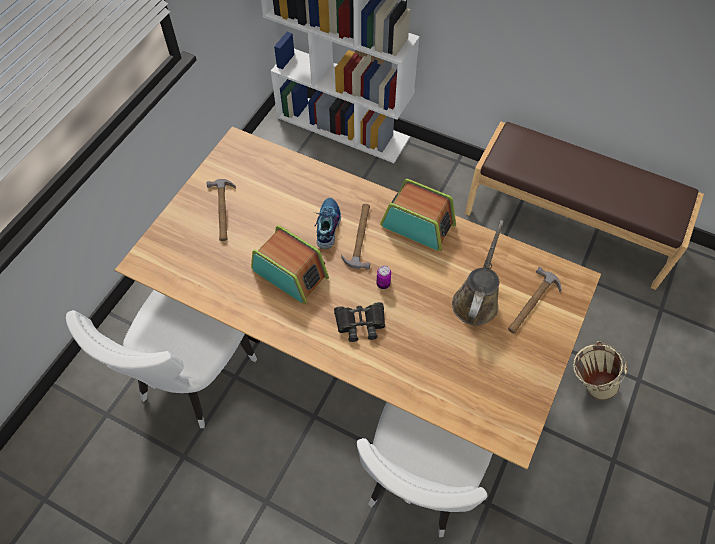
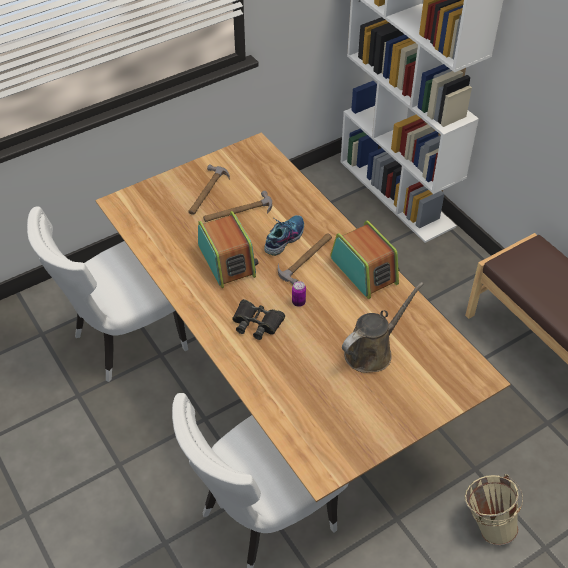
camera: 30 degrees right, 10 degrees down
(531, 304) = (421, 377): hammer -> hammer (238, 212)

